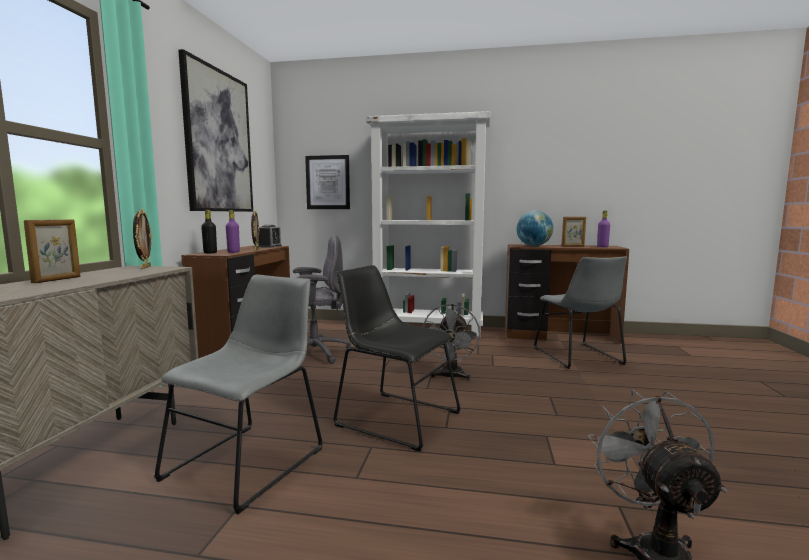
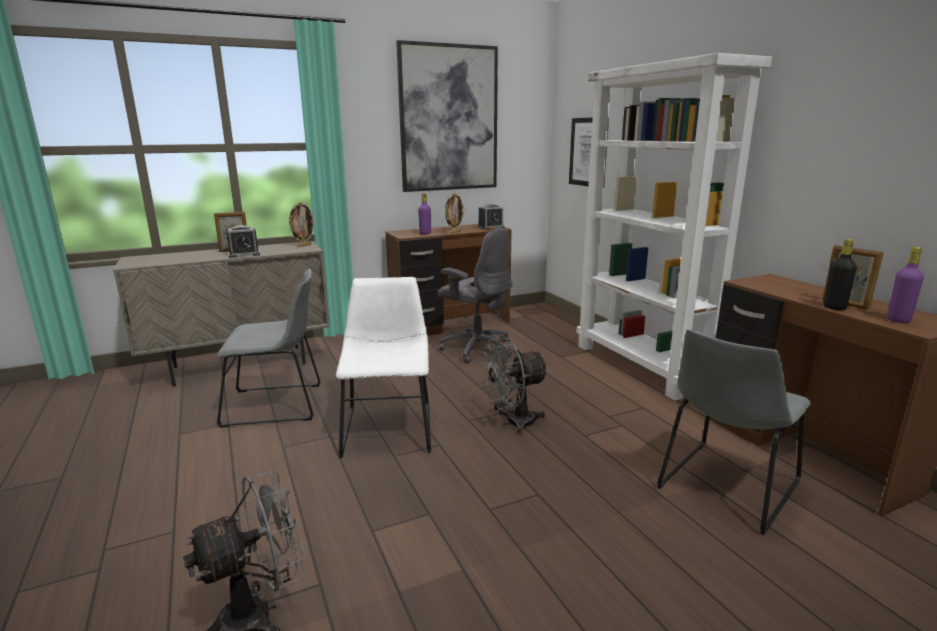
camera: 55 degrees right, 10 degrees up
(100, 279) = (244, 254): none -> alarm clock
(210, 253) = (408, 232): black bottle -> black bottle (834, 307)
(393, 417) = (388, 427): black chair -> white chair
(534, 246) = (775, 287): globe -> none

